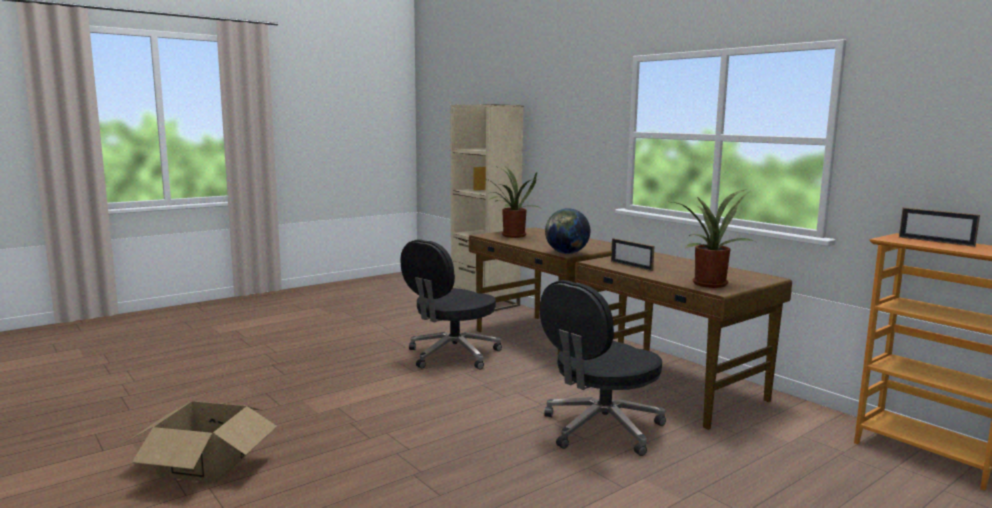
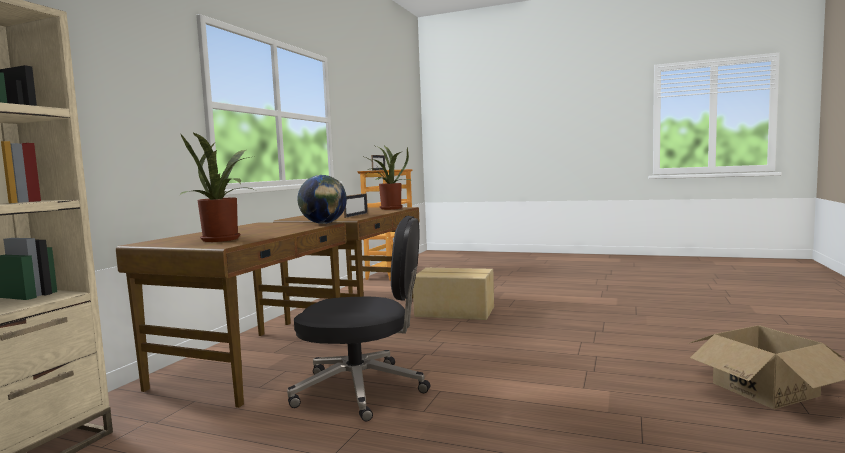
camera: 120 degrees left, 5 degrees down
(600, 429) = (455, 312): black office chair -> cardboard box

